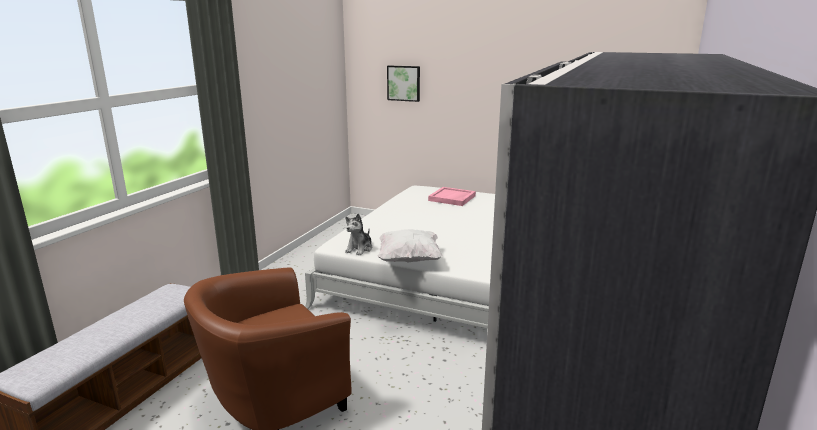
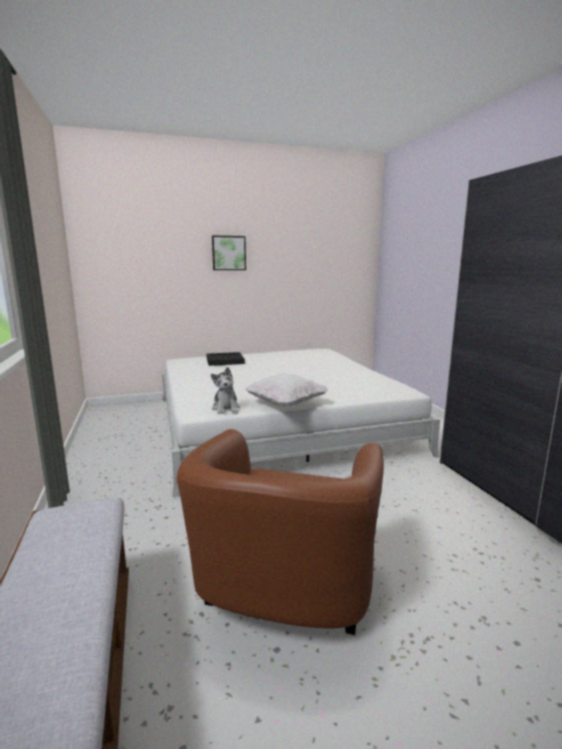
camera: 40 degrees left, 5 degrees down
(404, 83) = (144, 256): picture -> picture (228, 253)
(452, 198) = (225, 361): pink tray -> black tray

